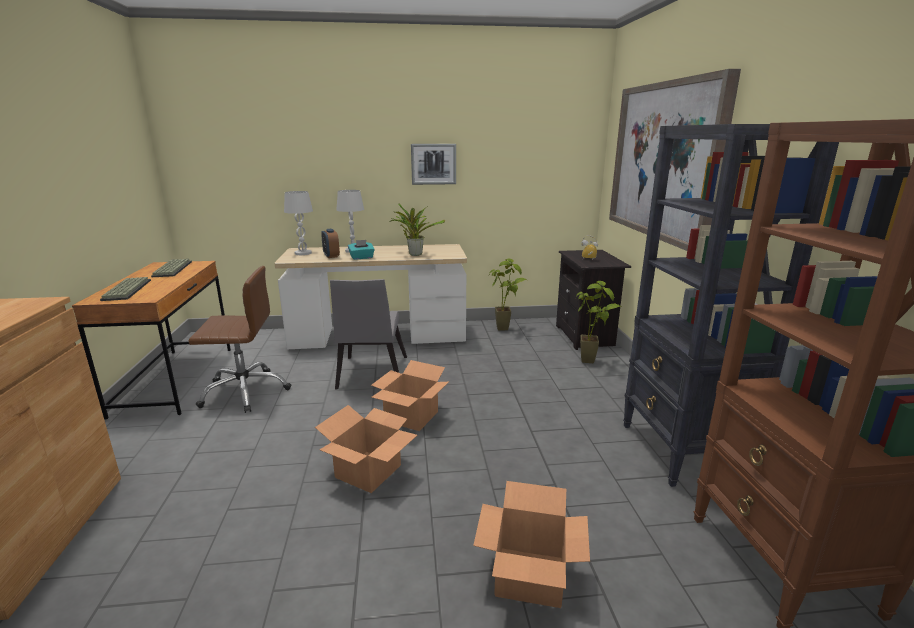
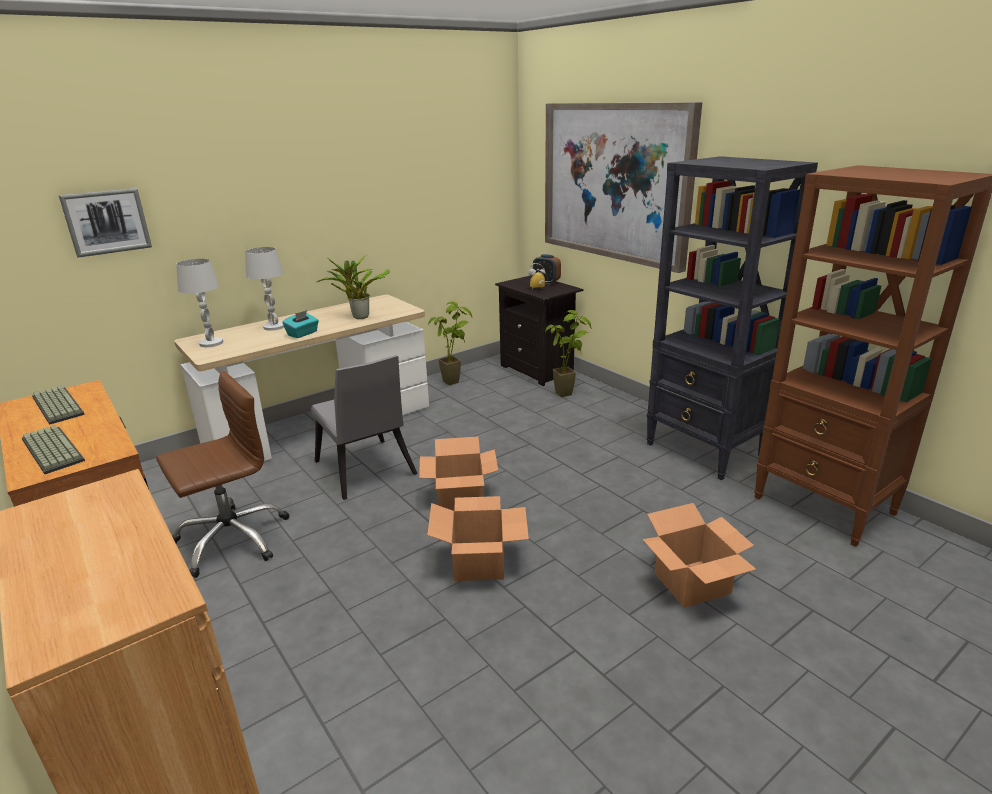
camera: 30 degrees left, 5 degrees up
(331, 256) = (258, 339): alarm clock -> alarm clock (546, 282)
(433, 164) = (347, 201): picture -> picture (107, 222)

